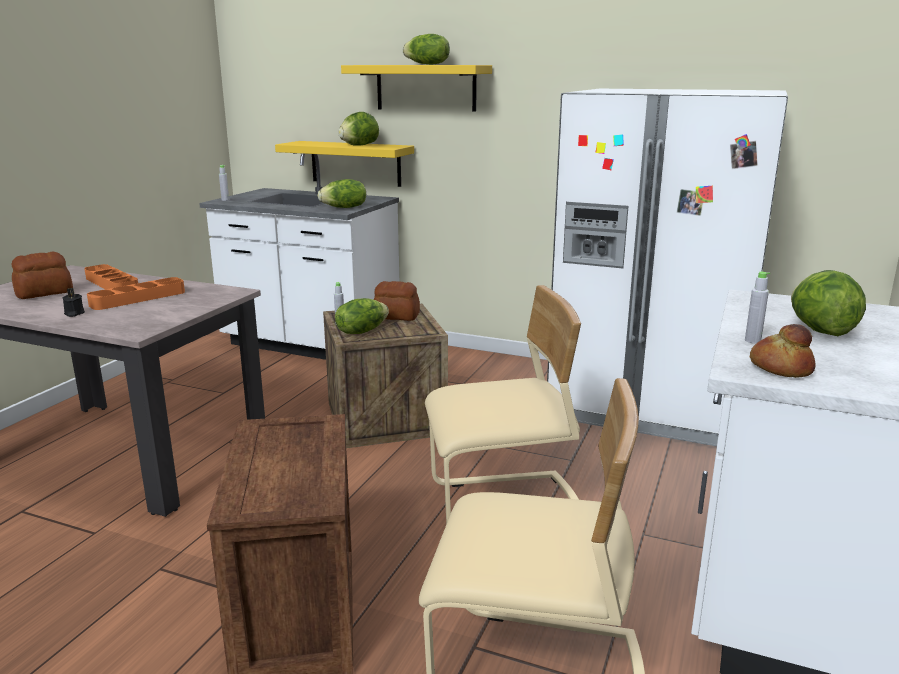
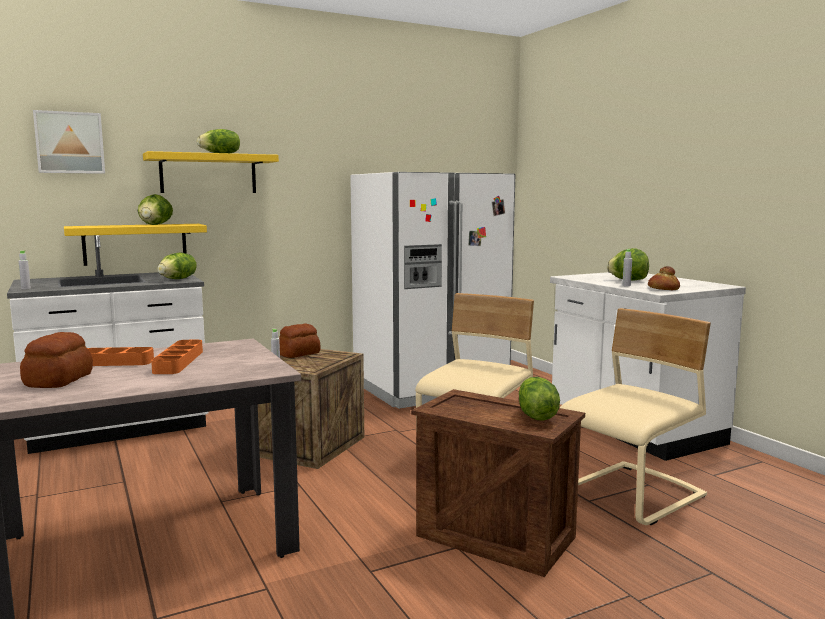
camera: 50 degrees left, 10 degrees down
(73, 313) = (166, 379): black candle -> none
(303, 56) = (69, 143): none -> picture
(361, 331) = (305, 365): lettuce -> lettuce (536, 416)

